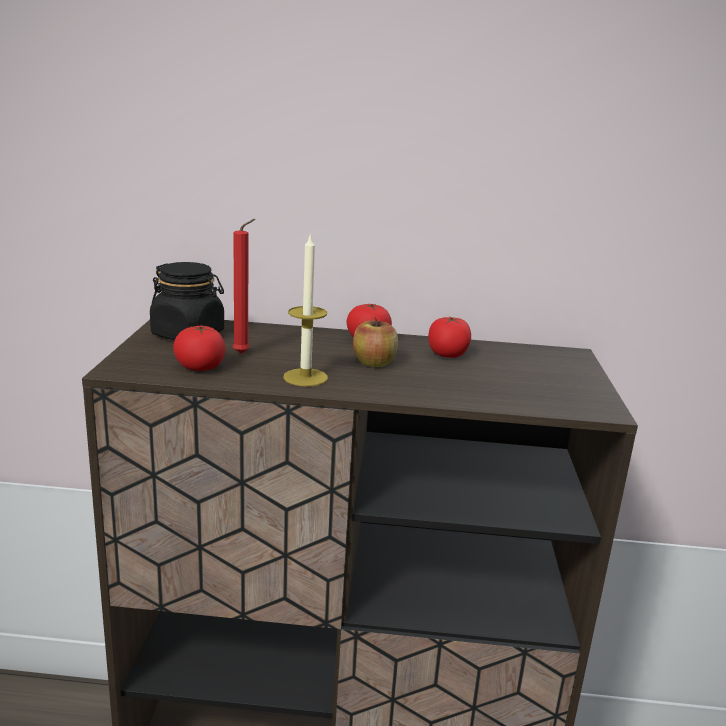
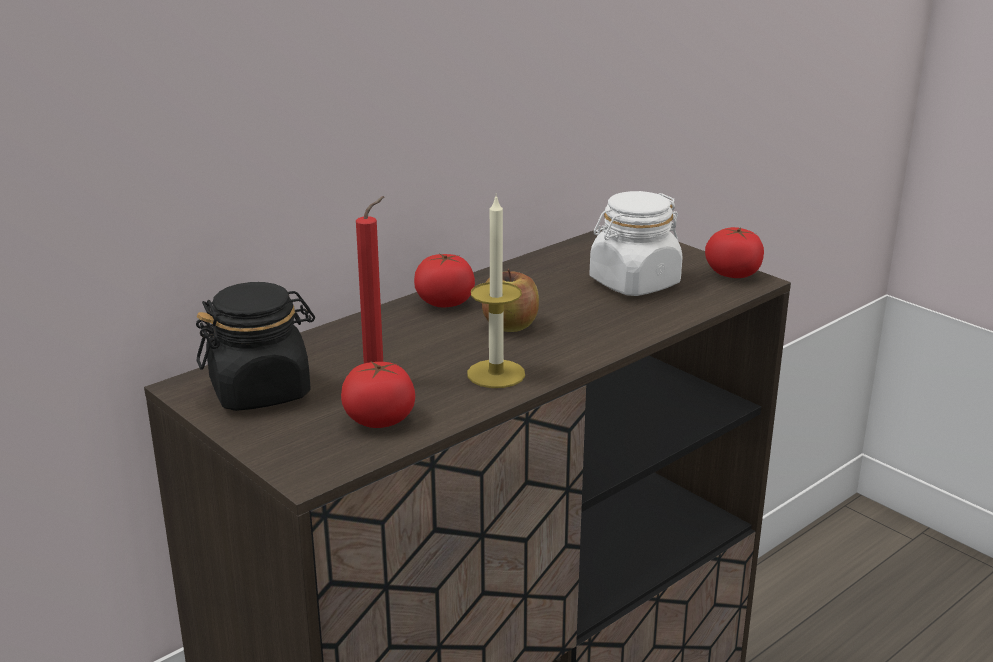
camera: 45 degrees left, 5 degrees up
(448, 354) = (542, 283): tomato -> tomato (733, 273)
(508, 377) = (634, 283): none -> white jar

